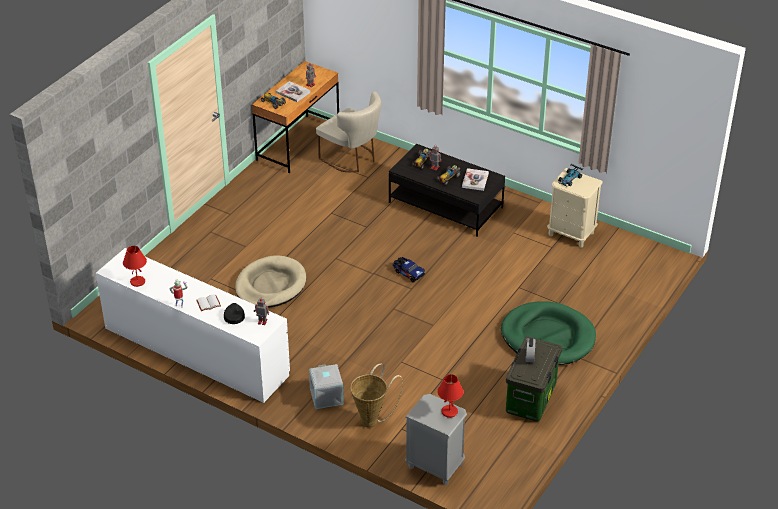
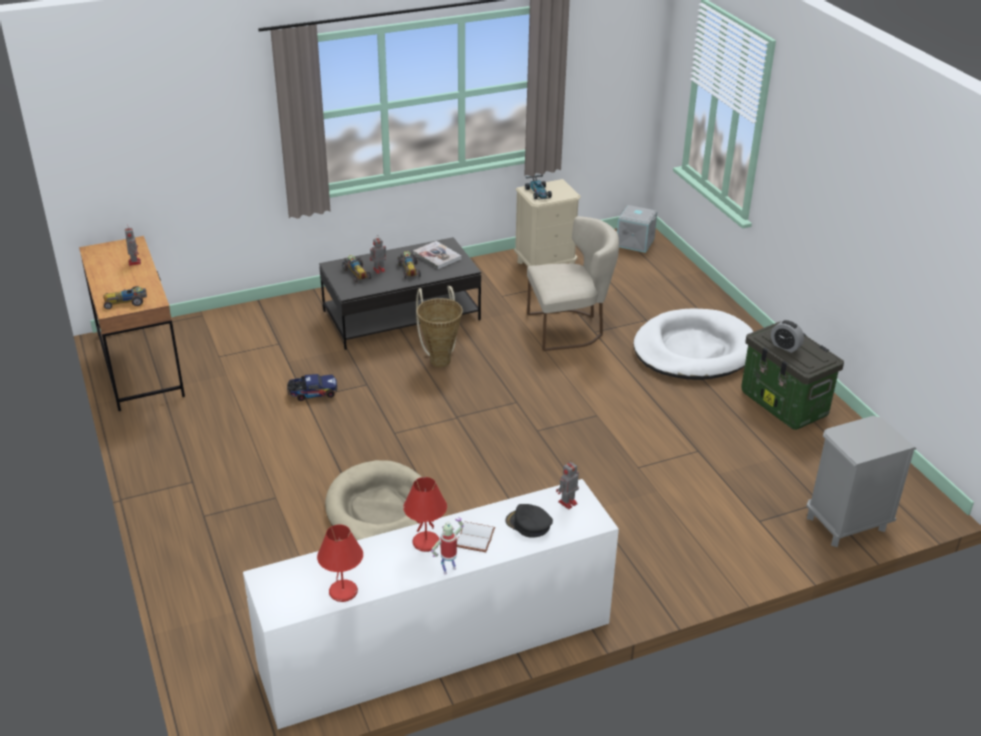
camera: 55 degrees left, 5 degrees down
(293, 92) = (128, 280): book -> none
(327, 396) = (648, 557): grey storage box -> grey storage box (635, 242)
(352, 159) = (229, 339): beige chair -> beige chair (570, 328)
(372, 419) = (723, 537): basket -> basket (440, 358)
(408, 273) = (486, 392): toy truck -> toy truck (312, 393)
(450, 412) = (872, 427): red table lamp -> red table lamp (426, 542)
(548, 337) = (693, 350): green dog bed -> white dog bed

